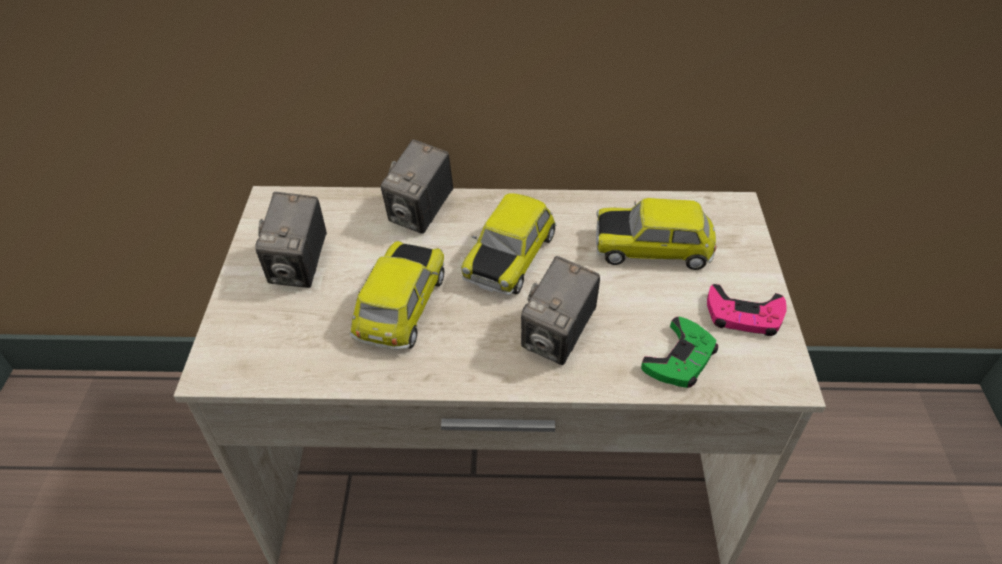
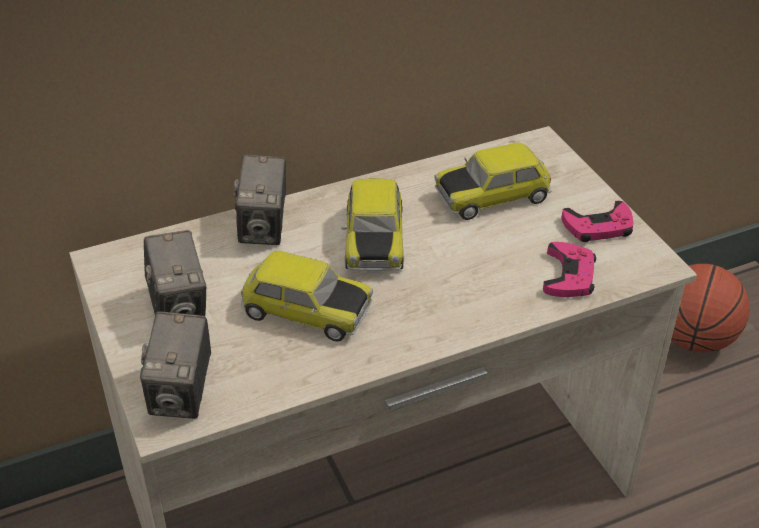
camera: 25 degrees left, 5 degrees down
(402, 307) = (305, 312): toy car -> toy car turned 120 degrees clockwise
(557, 337) = (460, 292): camera -> camera (182, 394)
(680, 358) = (569, 275): green game controller -> pink game controller
(872, 441) = (693, 339): none -> basketball

